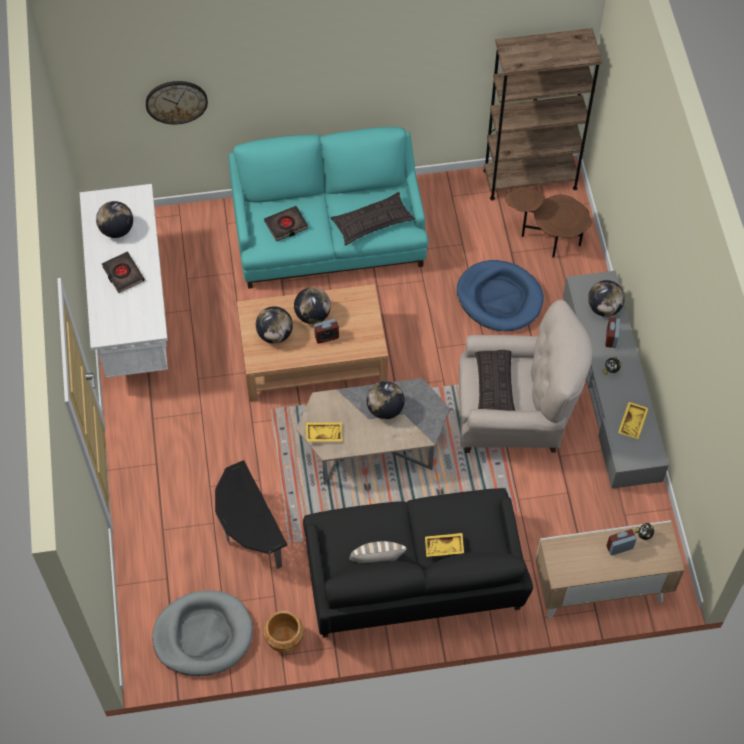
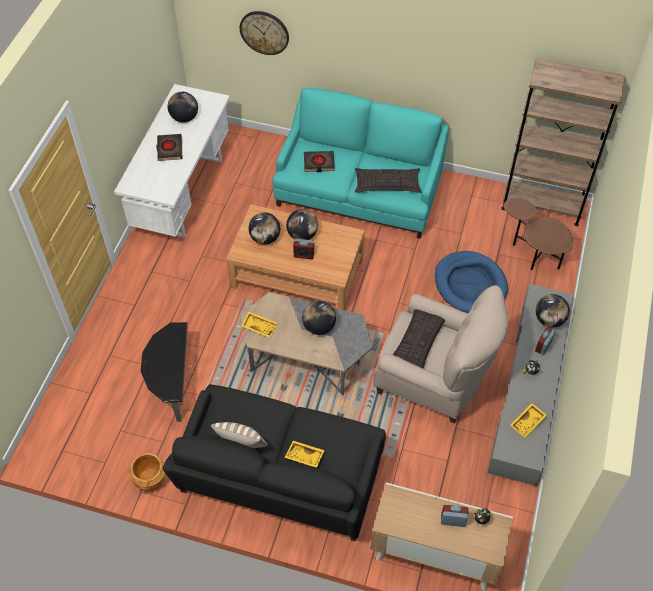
camera: 25 degrees right, 5 degrees down
(203, 635) = (91, 448): grey dog bed -> none

